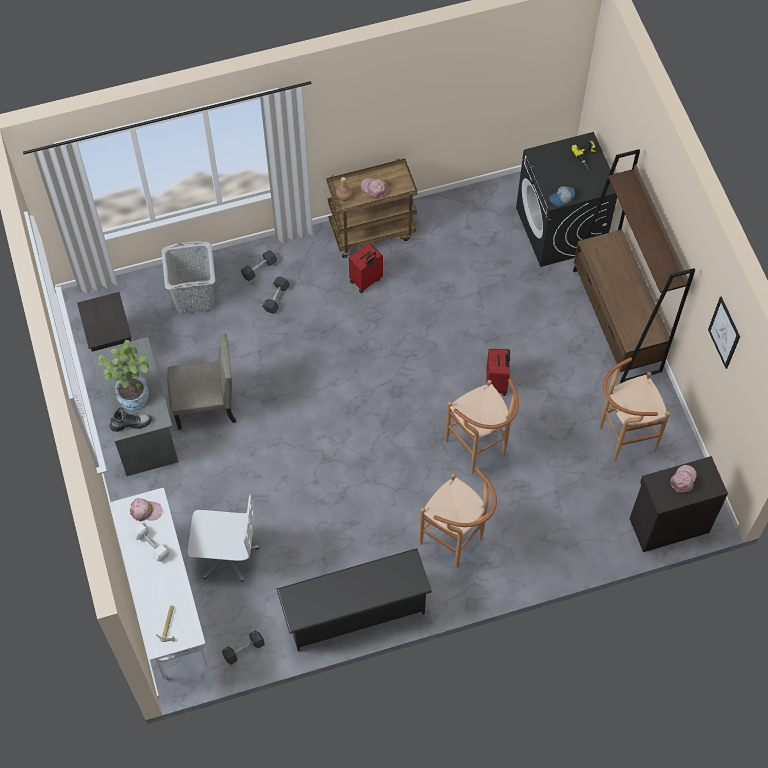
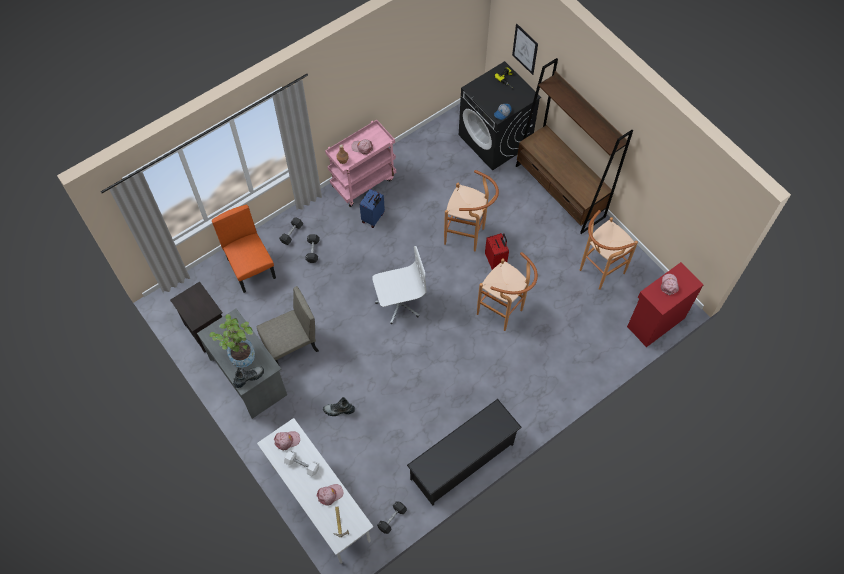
camera: 20 degrees left, 0 degrees up
(170, 589) = (330, 494): none -> pink cap
(195, 296) = (251, 268): grey laundry basket -> orange chair
(226, 554) = (350, 452): white office chair -> white office chair (399, 303)
(232, 501) = (339, 410): none -> boot
(366, 281) = (373, 218): red suitcase -> blue suitcase
(372, 231) = (363, 181): brown cart -> pink cart
(456, 543) = (515, 385): brown stool -> brown stool (468, 236)
(668, 524) = (655, 322): black cabinet -> red cabinet
(724, 332) = (670, 169): picture -> picture (525, 49)

